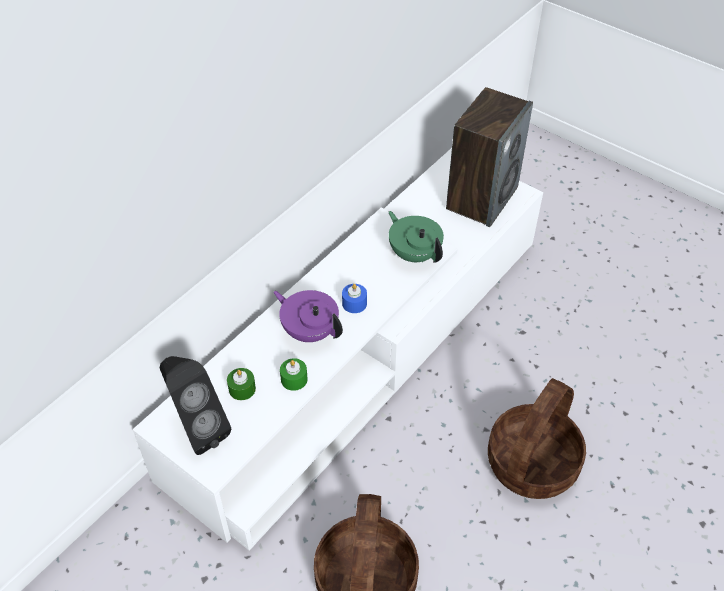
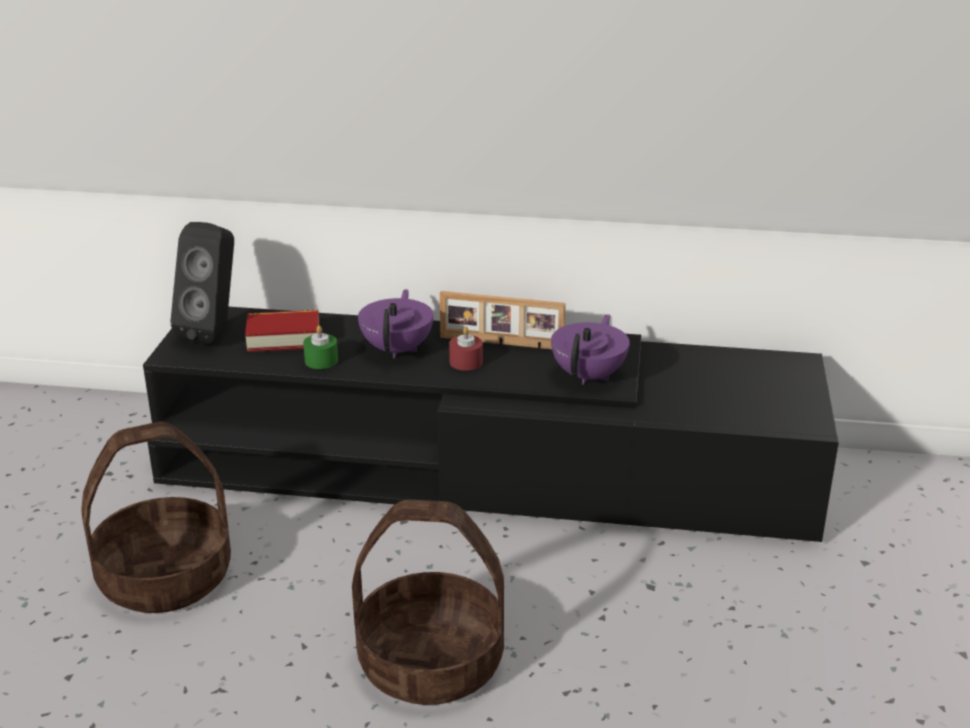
camera: 60 degrees right, 20 degrees down
(242, 389) = (283, 338): green candle -> book
(343, 276) = (501, 343): none -> picture frame
(354, 303) = (466, 362): blue candle -> red candle
(361, 352) = (485, 469): white tv stand -> black tv stand
(414, 253) = (589, 375): green teapot -> purple teapot
(482, 198) = (757, 398): speaker -> none

